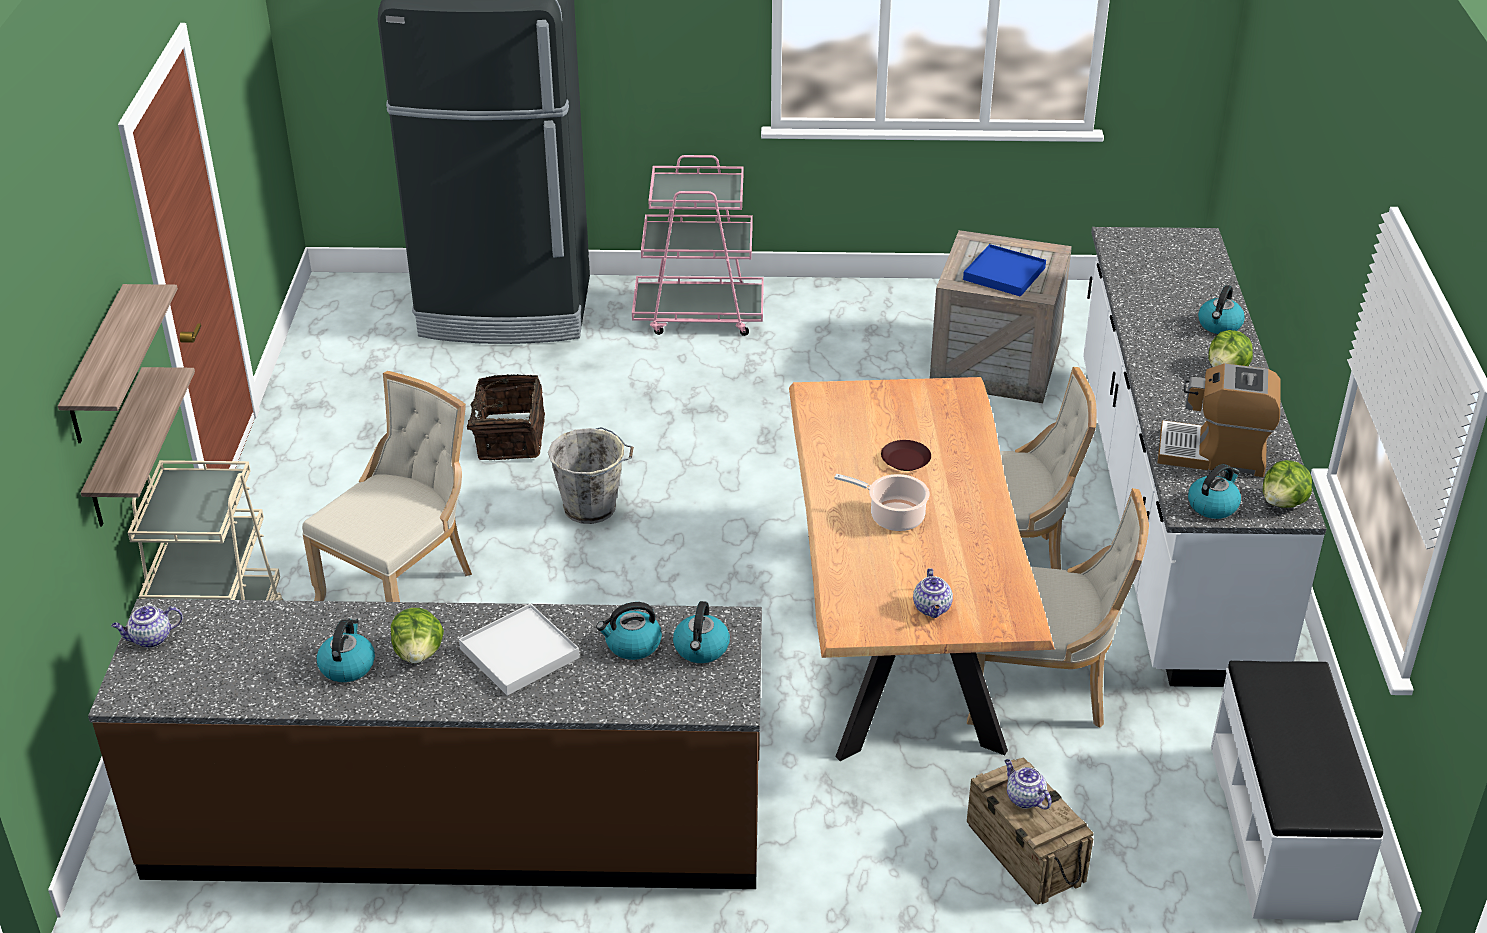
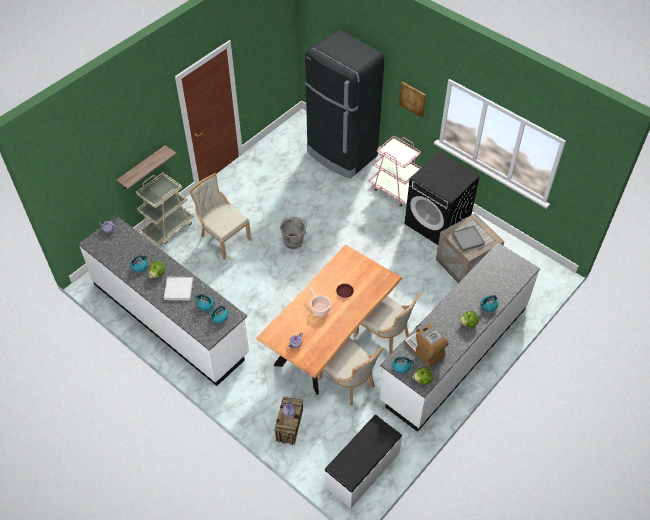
camera: 40 degrees right, 15 degrees up
(97, 367) = (137, 146): shelf -> none
(403, 587) = (223, 238): beige chair -> beige chair turned 120 degrees counterclockwise
(458, 824) = (170, 318): brown counter -> white counter
(508, 438) = (296, 204): basket -> none
(674, 43) = (413, 99): none -> picture
(855, 326) = (437, 223): none -> black washing machine
(1004, 274) = (468, 239): blue tray -> grey tray

